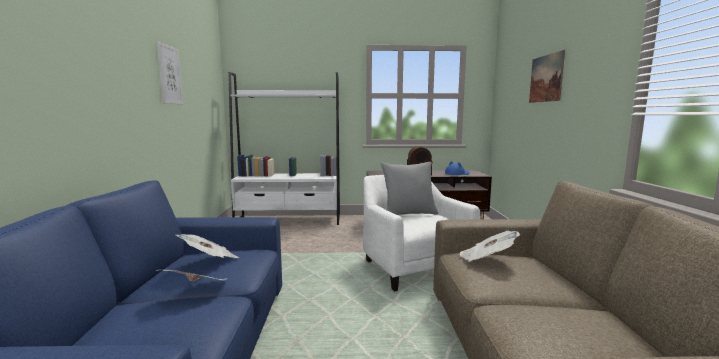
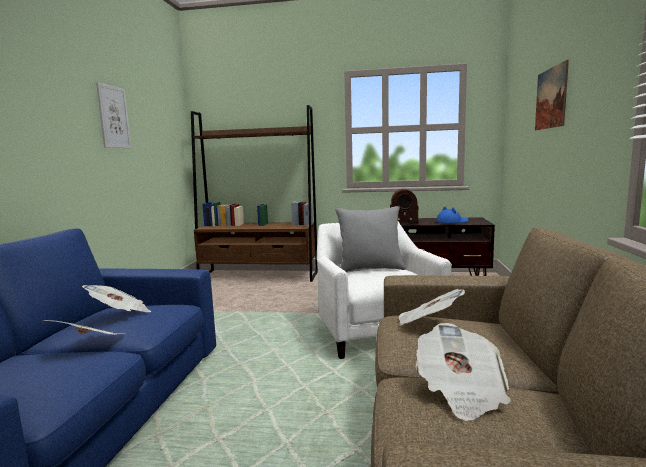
camera: 10 degrees right, 0 degrees up
(289, 220) = (259, 275): white bookcase -> brown bookcase
(550, 314) = (460, 392): none -> newspaper

